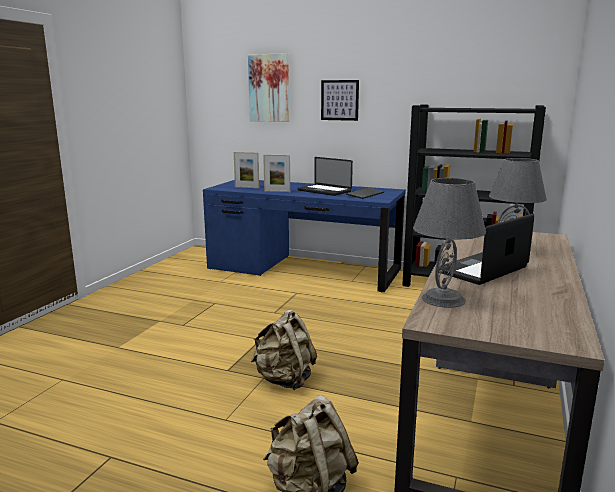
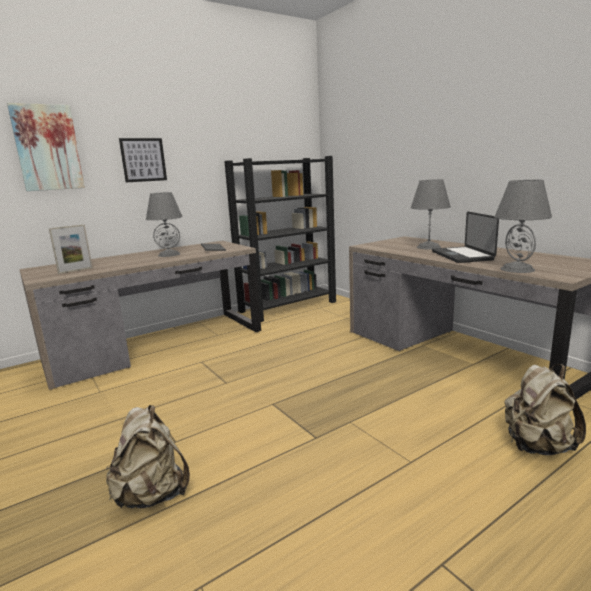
camera: 55 degrees left, 0 degrees up
(277, 191) = (127, 264): picture frame -> none
(284, 380) = (363, 412): beige backpack -> beige backpack (152, 495)
(304, 269) = (156, 345): blue desk -> brown desk
(324, 191) = (169, 254): laptop -> grey table lamp

